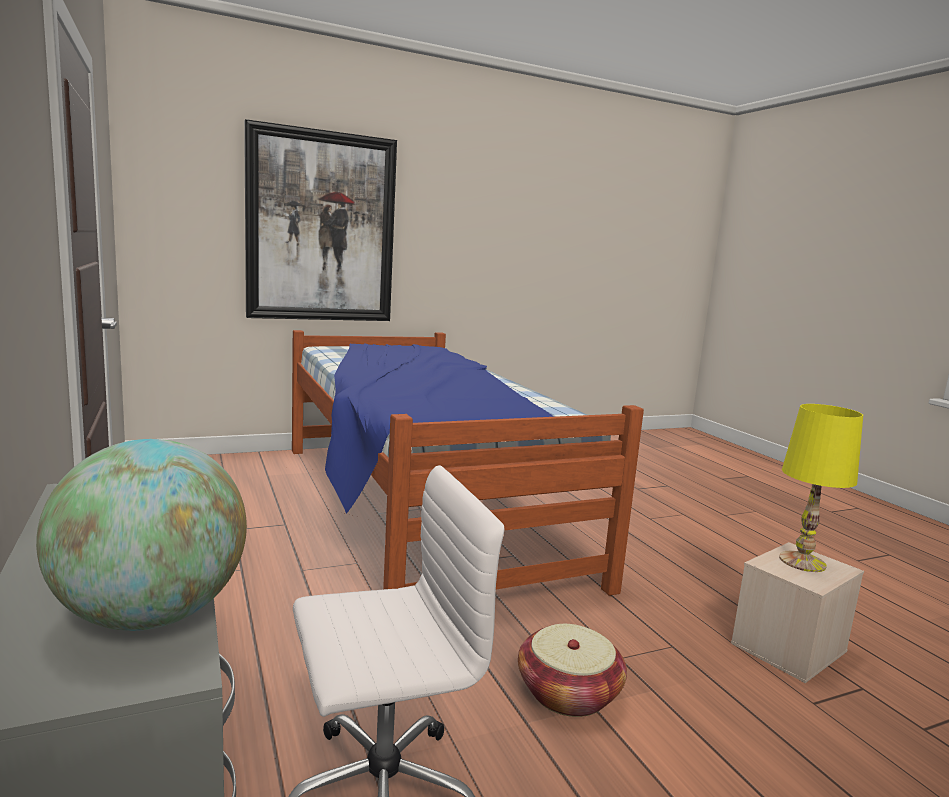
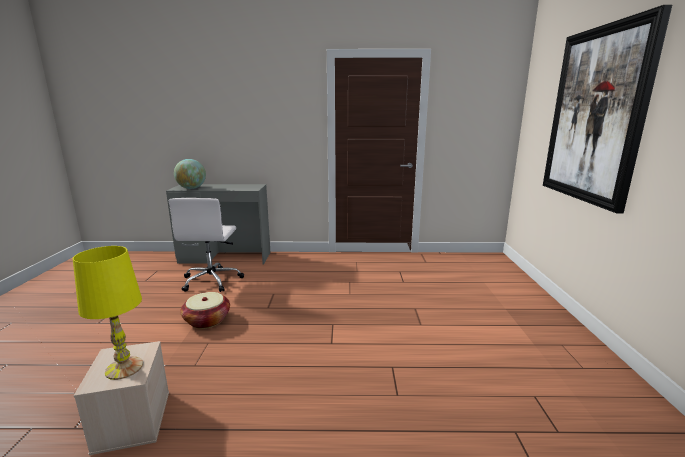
camera: 115 degrees right, 5 degrees up
(417, 507) = (424, 324): bed -> none

